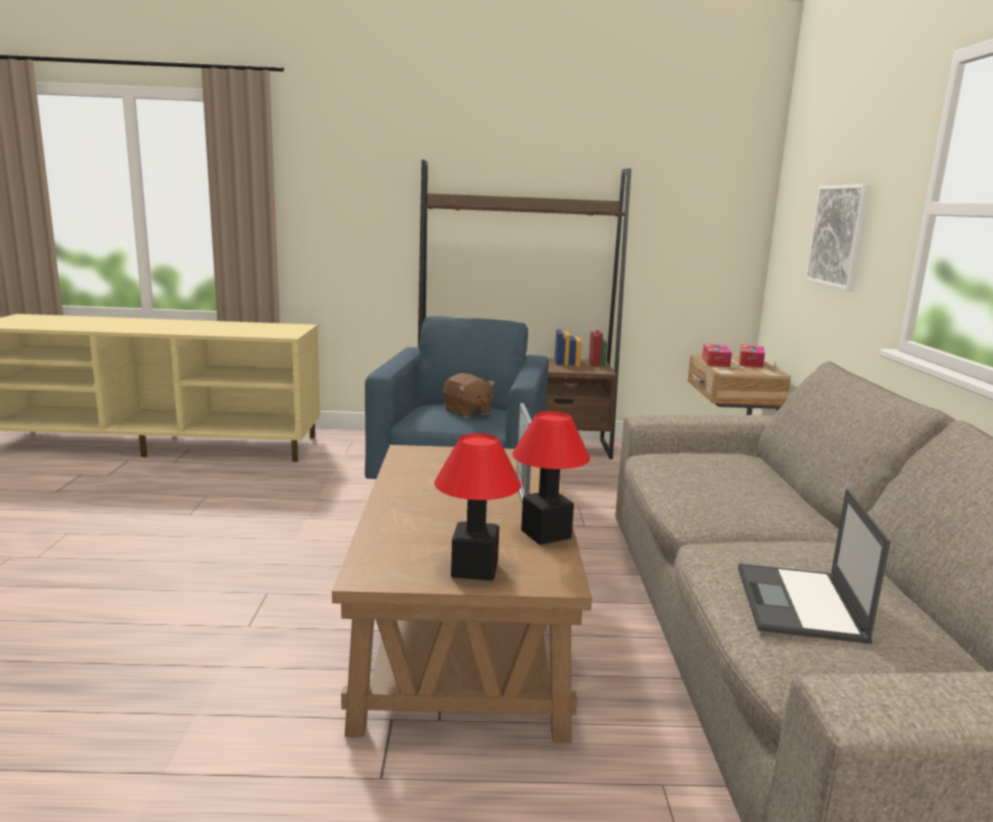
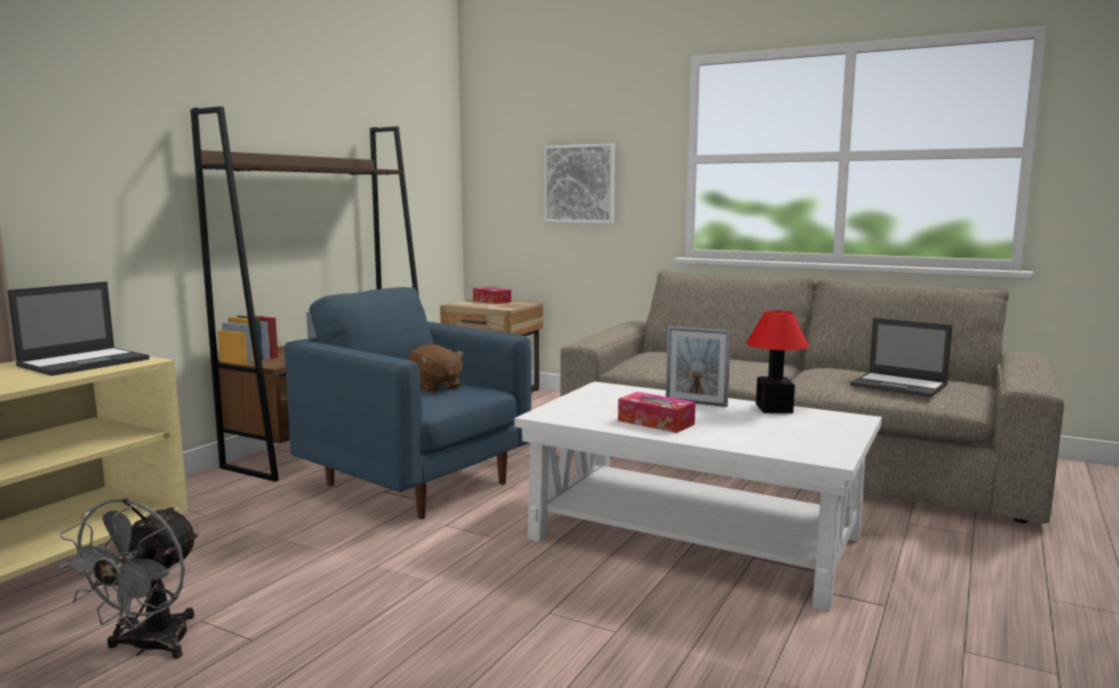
camera: 60 degrees left, 5 degrees down
(172, 494) = (149, 647): none -> grey fan
(275, 330) = (85, 362): none -> laptop
(465, 630) = (696, 537): brown coffee table -> white coffee table
(467, 412) = (435, 387): brown plush toy -> brown plush toy turned 60 degrees clockwise
(474, 570) = (830, 432): table lamp -> none
(715, 362) = (476, 305): tissue box -> tissue box (656, 422)

